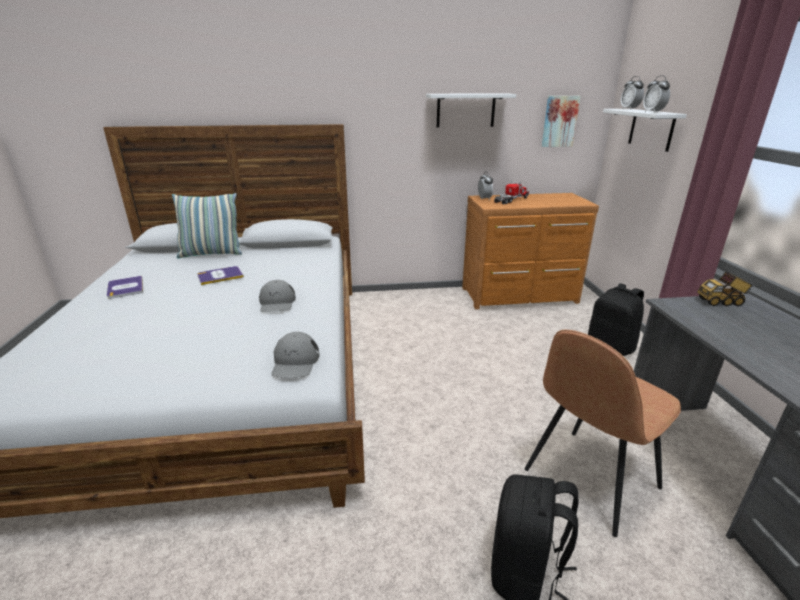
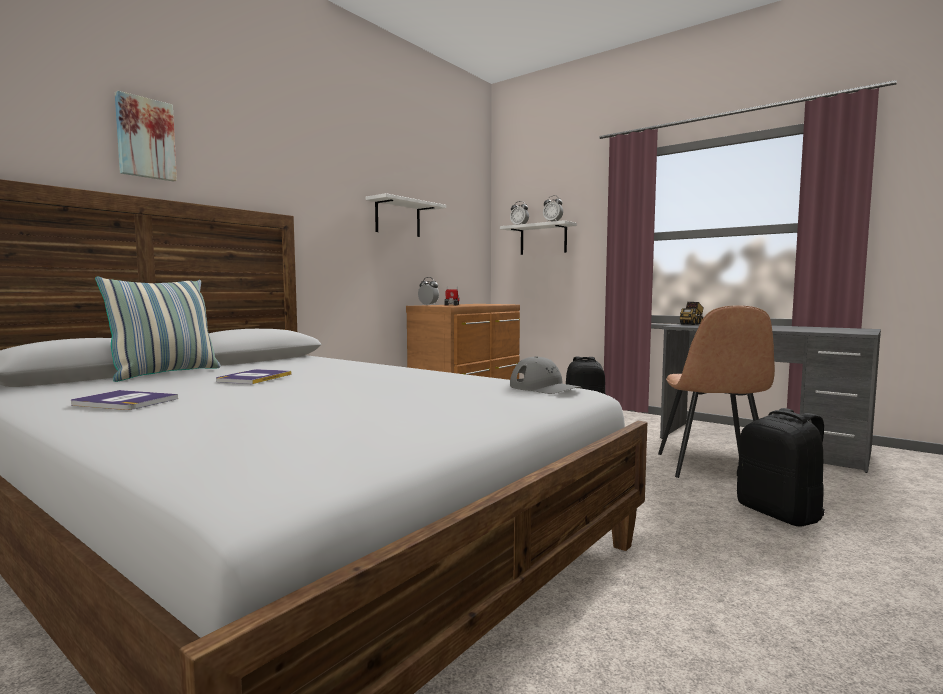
camera: 45 degrees left, 20 degrees down
(277, 303) = (398, 377): grey cap -> none
(559, 121) = (462, 238): picture -> picture (145, 138)

